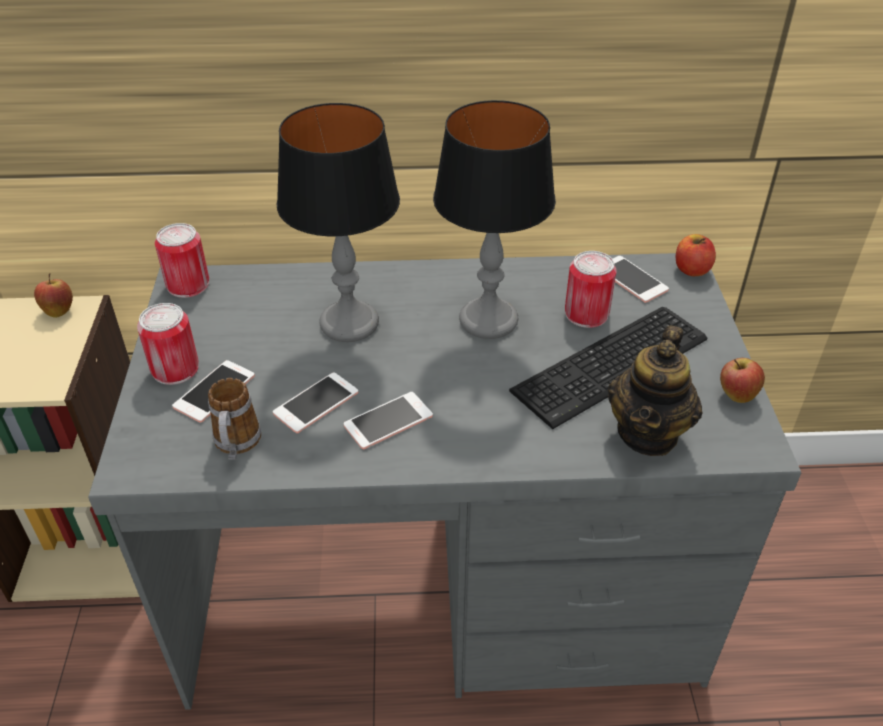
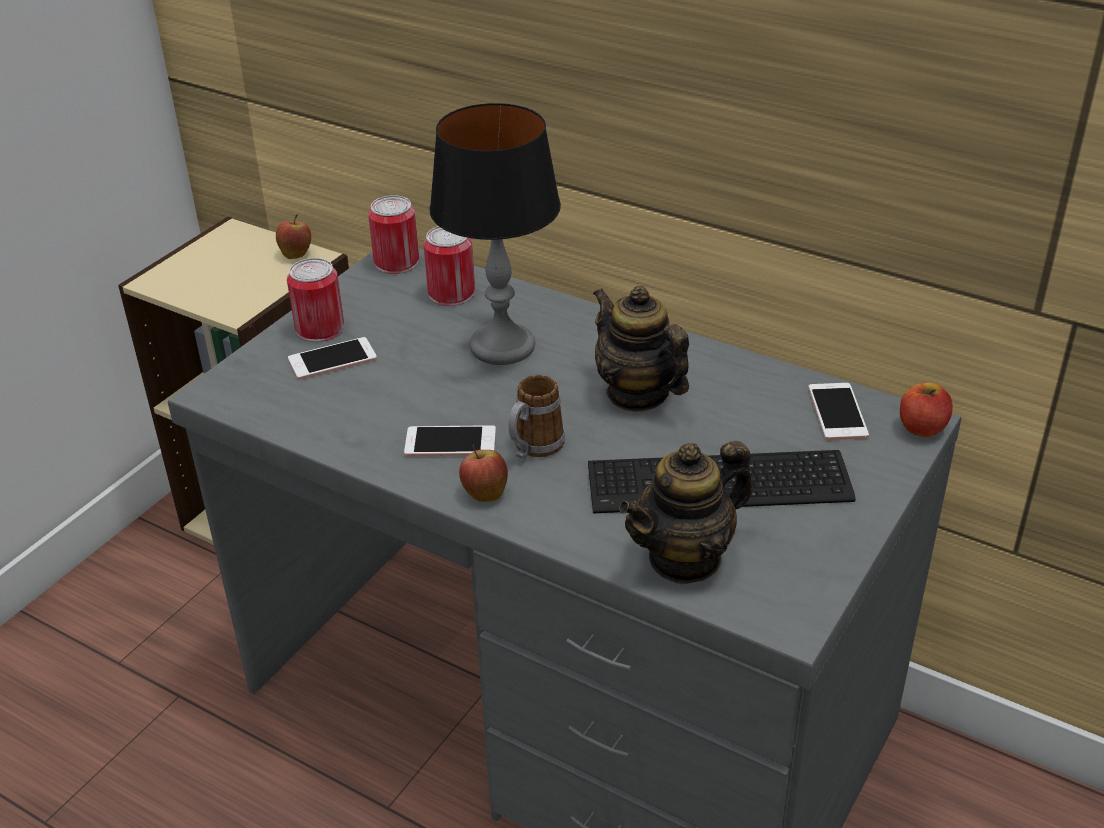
camera: 35 degrees right, 5 degrees down
(236, 445) = (308, 409): mug -> mug (533, 449)
(316, 403) = (404, 402): phone -> none
(488, 320) = (637, 394): table lamp -> teapot
(586, 314) = (747, 426): can -> can (451, 293)
(736, 395) = (824, 566): apple -> apple (484, 493)

